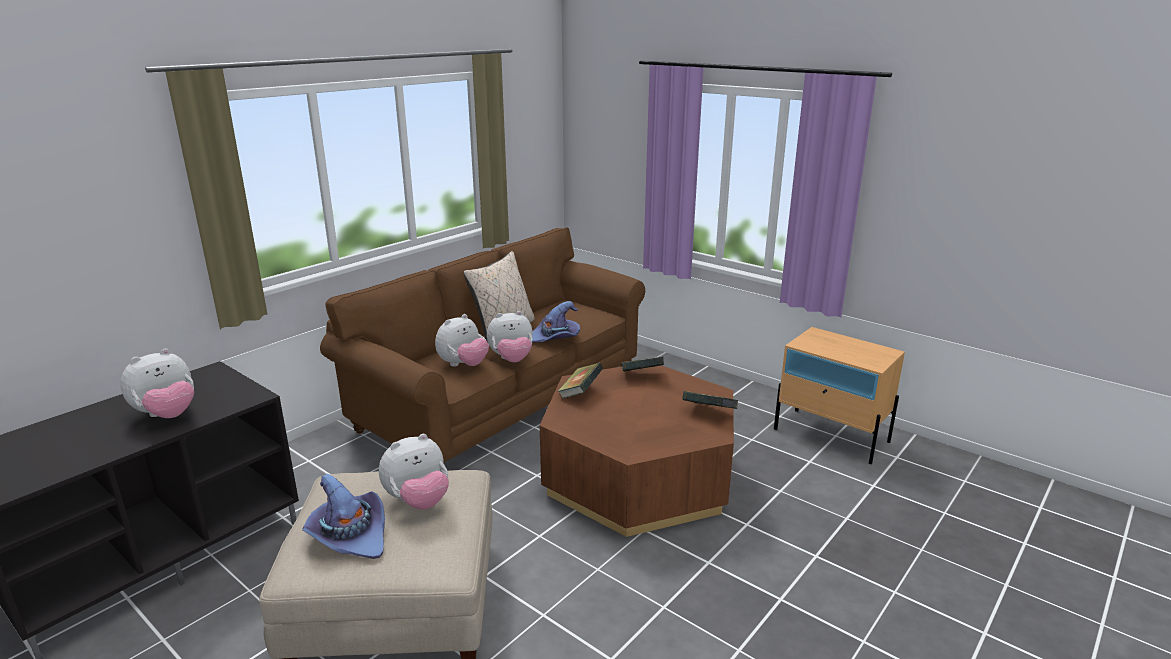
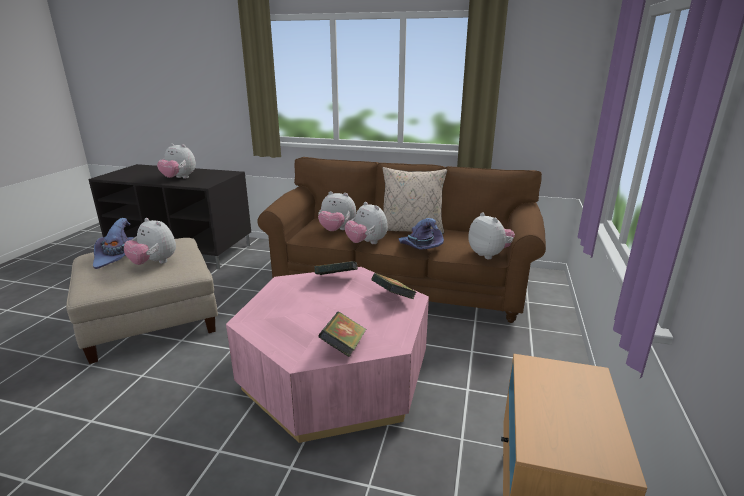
camera: 65 degrees right, 0 degrees up
(604, 316) = (489, 255): none -> plush toy
(638, 476) = (335, 375): brown coffee table -> pink coffee table

